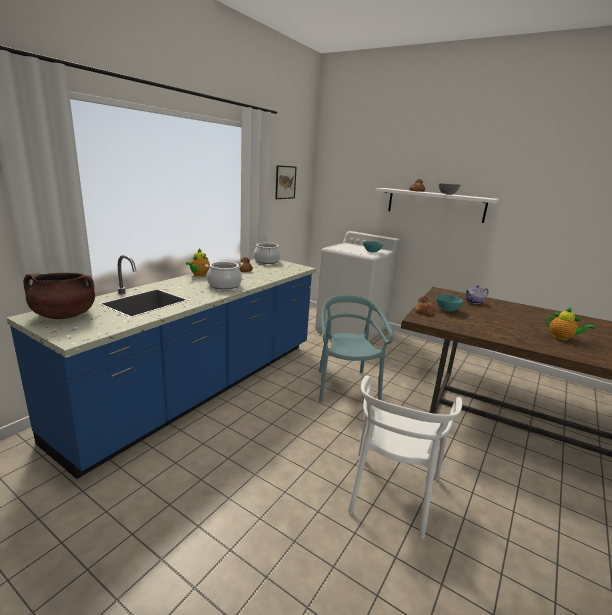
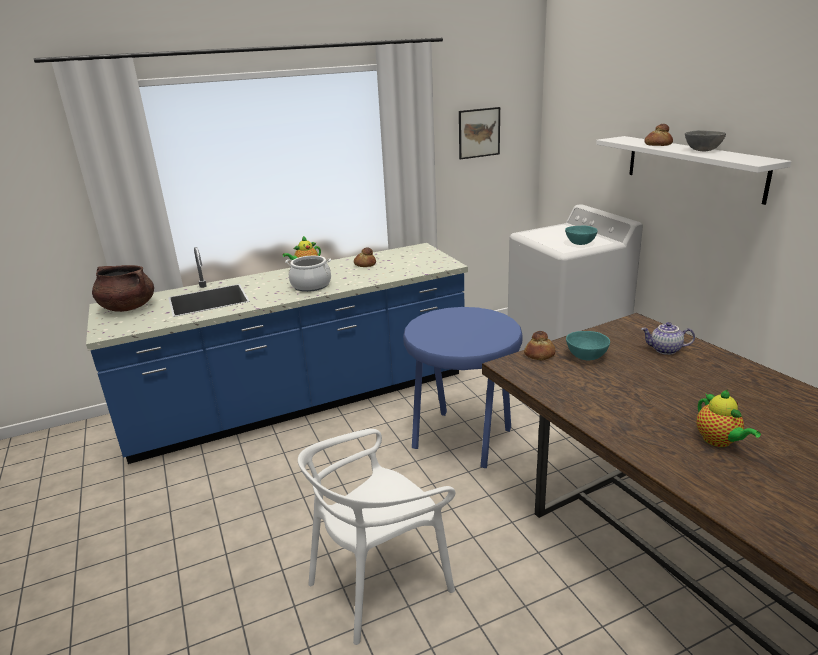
camera: 35 degrees right, 5 degrees up
(266, 261) = (416, 251): cooking pot -> none
(345, 386) = (464, 440): turquoise chair -> blue stool

